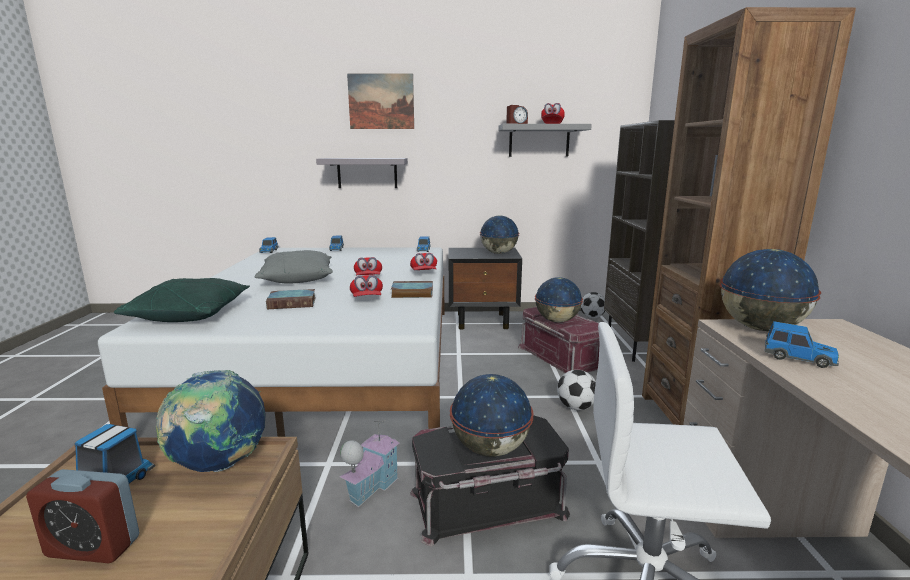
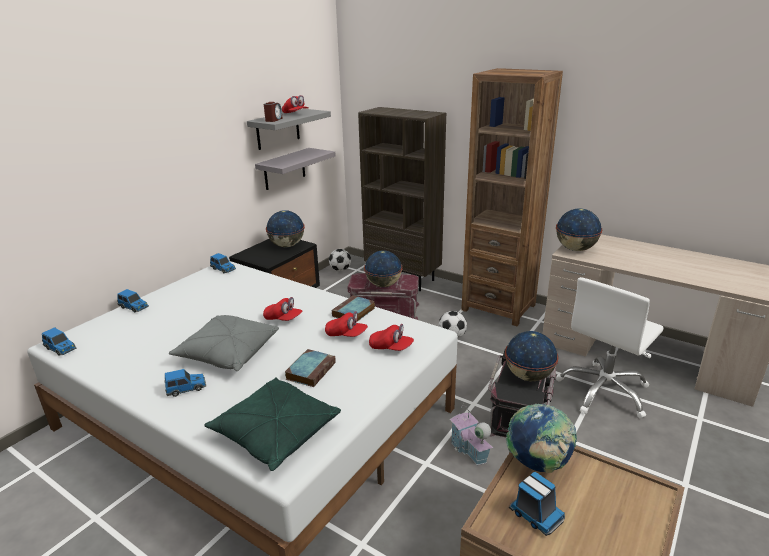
camera: 55 degrees left, 10 degrees up
(93, 547) = (601, 521): alarm clock -> none
(367, 173) = (133, 205): grey shelf -> grey shelf (284, 169)
(381, 101) = (133, 116): picture -> none
(424, 273) = (304, 292): red cap -> red cap (391, 348)
(798, 358) = (613, 259): toy car -> toy car (186, 388)

